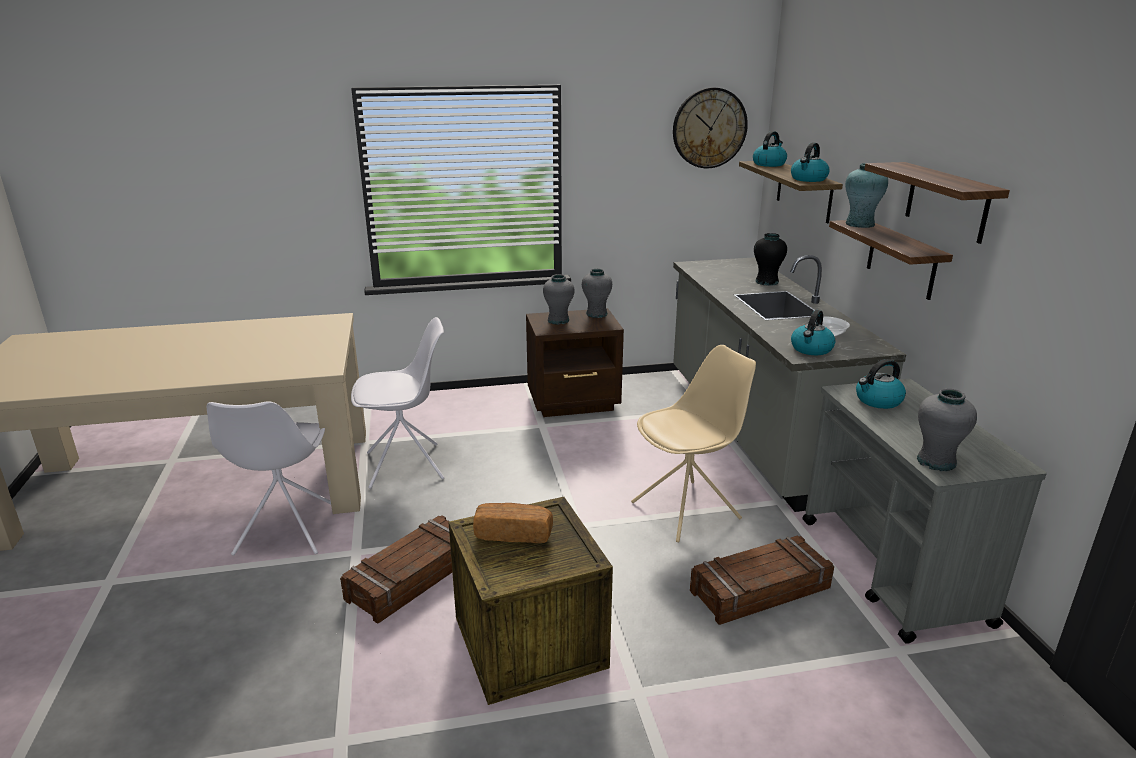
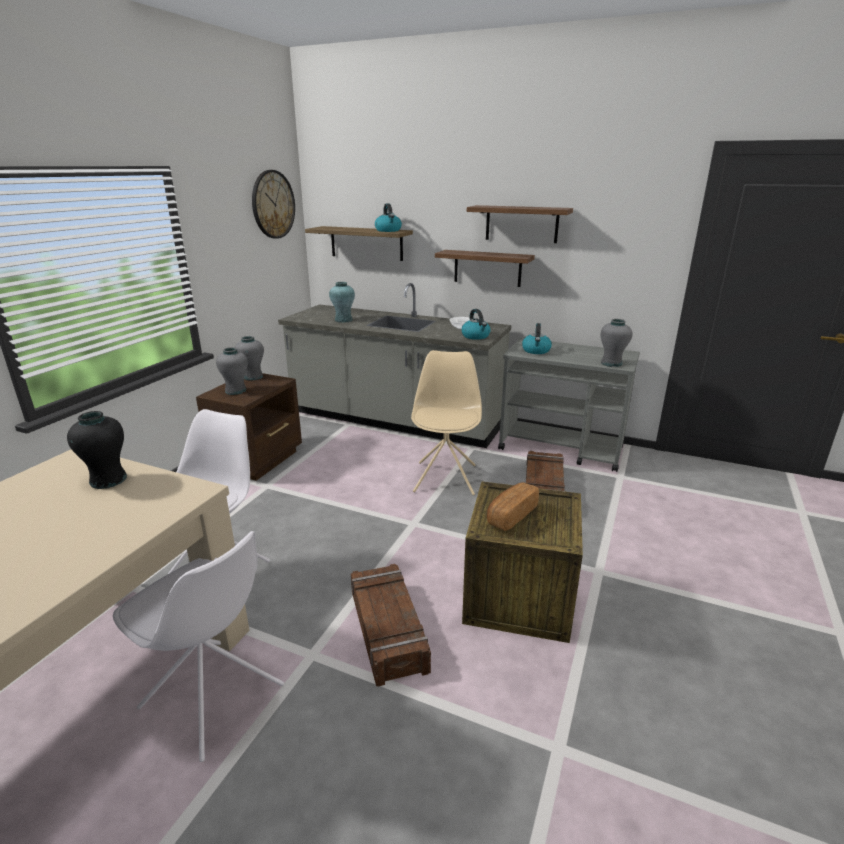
camera: 55 degrees left, 0 degrees up
(766, 282) = (363, 314): black vase -> black vase (108, 480)
(769, 164) = (331, 228): kettle -> none
(859, 224) = (453, 251): turquoise vase -> turquoise vase (343, 320)

